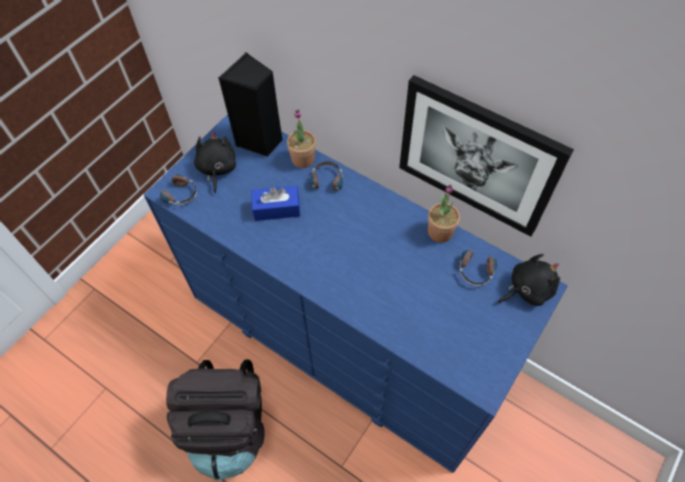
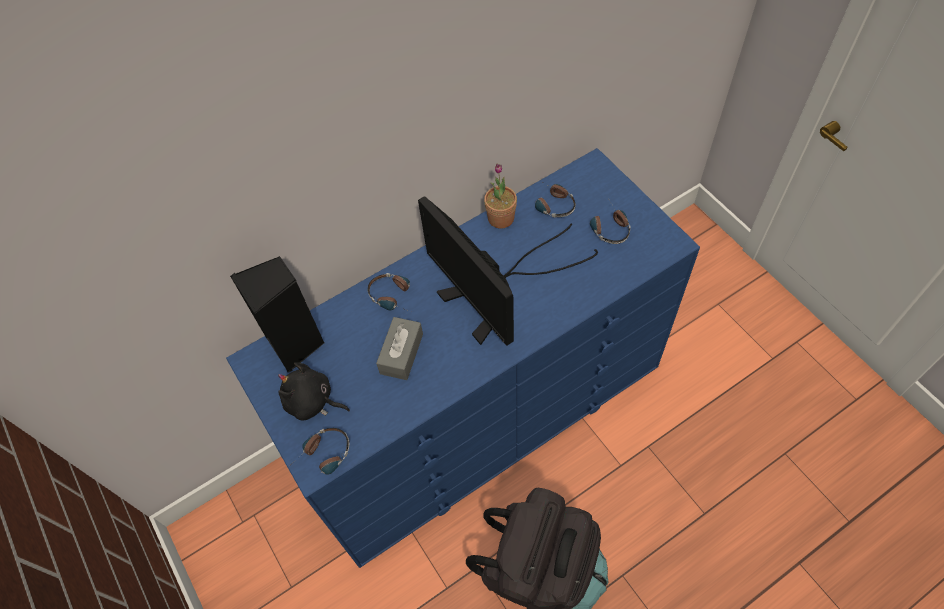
camera: 65 degrees left, 0 degrees up
(276, 208) = (401, 353): blue tissue box -> grey tissue box
(303, 159) = (347, 308): potted plant -> none
(359, 255) = (496, 294): none -> monitor
(475, 322) = (608, 226): none -> headphones
(477, 156) = (490, 124): picture -> none
(527, 289) = (590, 176): black plush toy -> none

